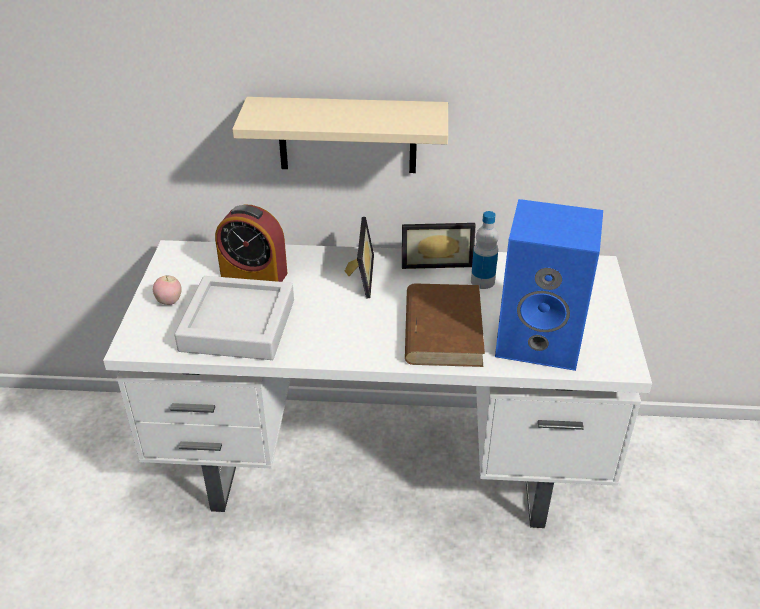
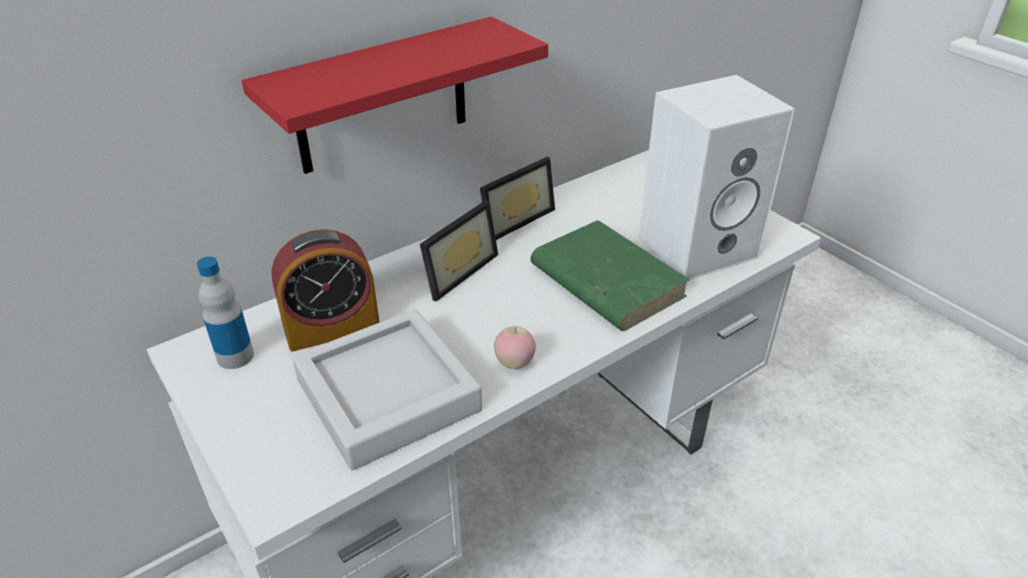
camera: 40 degrees left, 0 degrees up
(169, 302) = (259, 417): apple -> apple (514, 363)
(347, 135) = (382, 97): beige shelf -> red shelf
(358, 276) = (454, 271): picture frame -> picture frame turned 75 degrees clockwise
(443, 328) = (605, 280): brown book -> green book
(482, 281) = (580, 219): bottle -> bottle (235, 356)
(541, 340) = (698, 246): blue speaker -> white speaker

